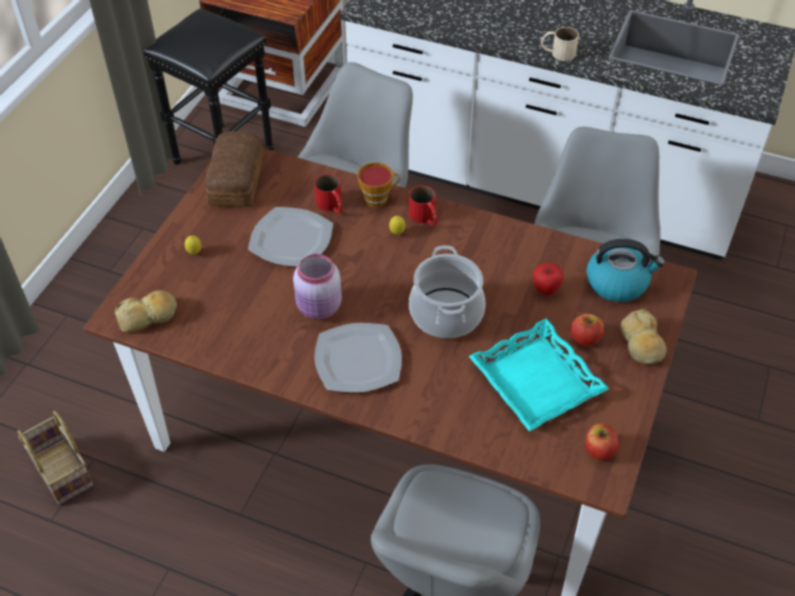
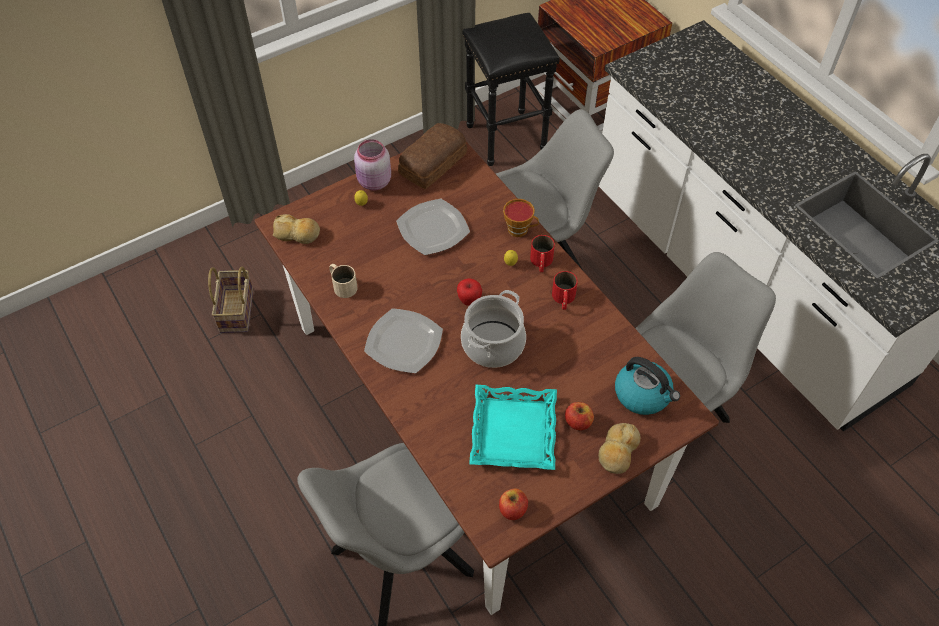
camera: 35 degrees right, 5 degrees up
(319, 308) = (409, 290): pink jar -> pink jar (374, 182)
(332, 205) = (482, 218): red mug -> red mug (563, 299)
(546, 290) = (582, 368): apple -> apple (469, 300)
(557, 52) = (753, 180): beige mug -> beige mug (342, 284)

